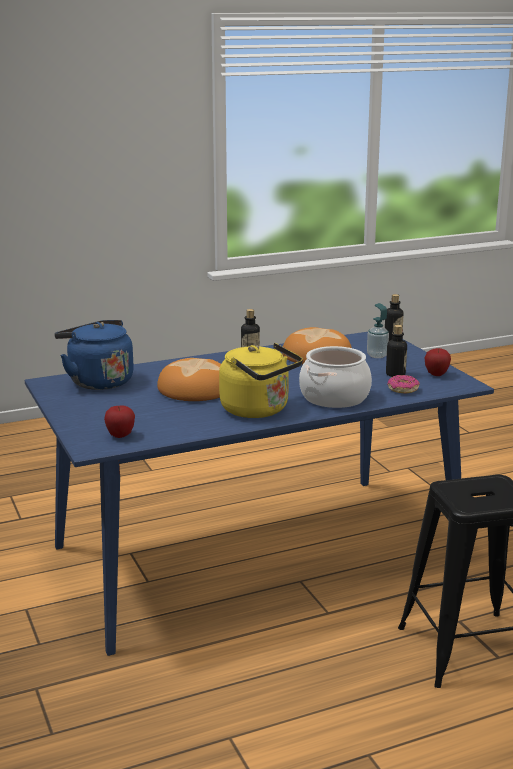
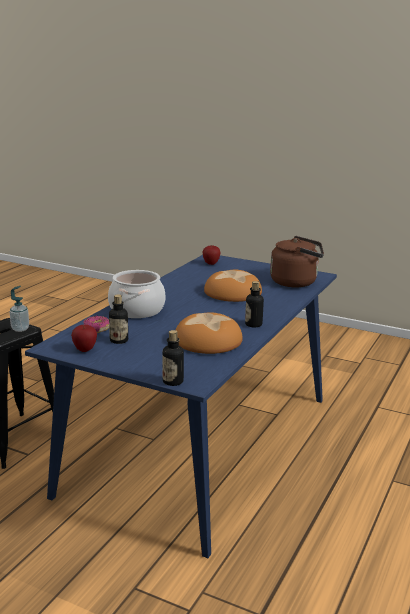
camera: 140 degrees right, 0 degrees up
(98, 381) = (296, 282): blue kettle -> brown kettle
(258, 410) = (169, 291): yellow kettle -> none
(377, 355) = (159, 356): soap dispenser -> soap dispenser (20, 329)

